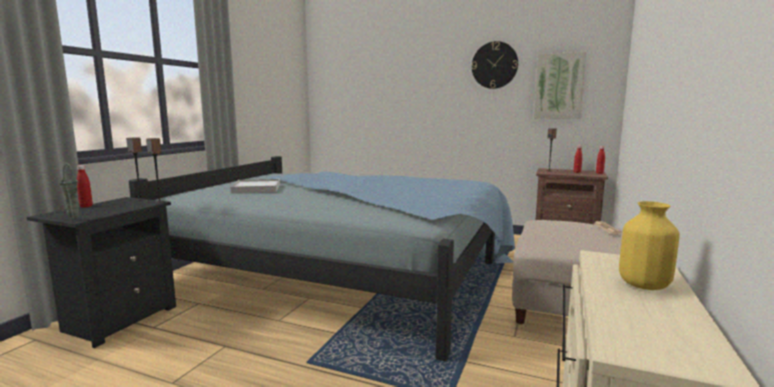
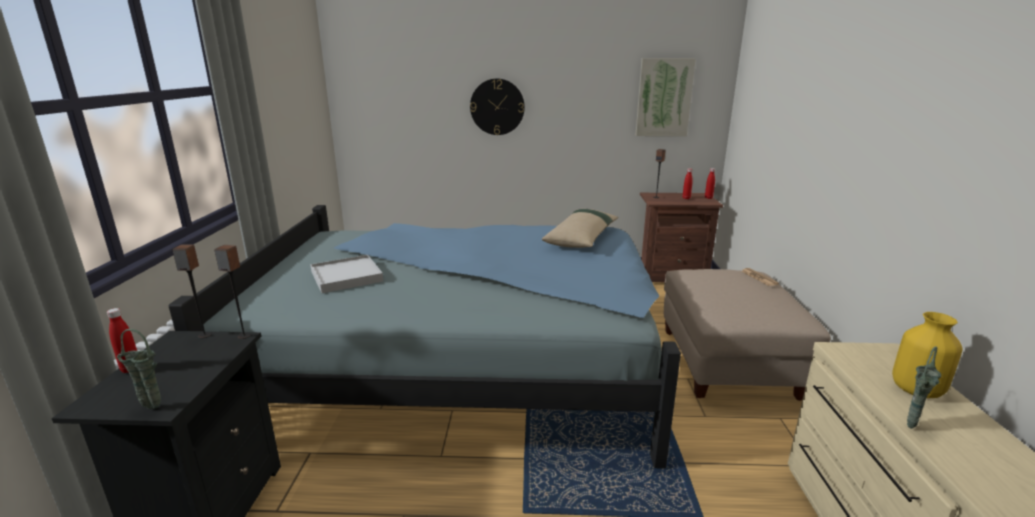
camera: 20 degrees left, 10 degrees up
(448, 183) = (582, 237): none -> beige pillow
(494, 65) = (590, 69): wall clock -> wall clock (497, 107)
(598, 302) = (910, 427): none -> green vase

